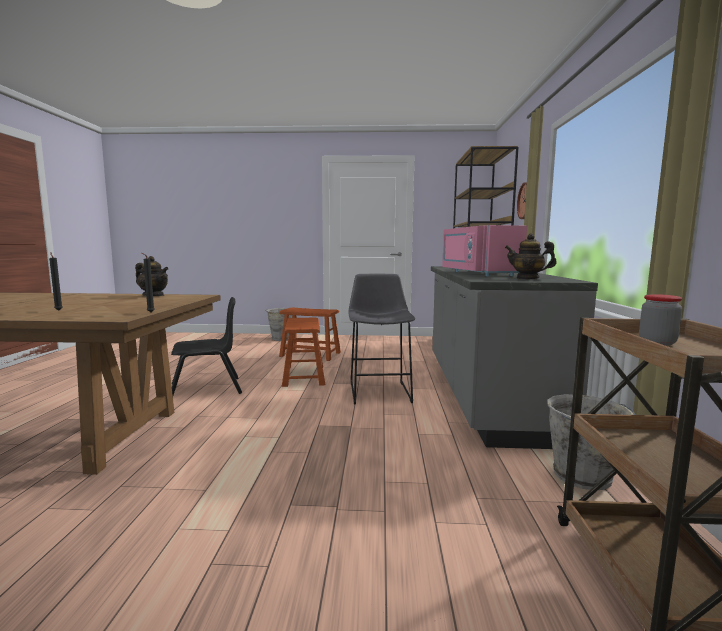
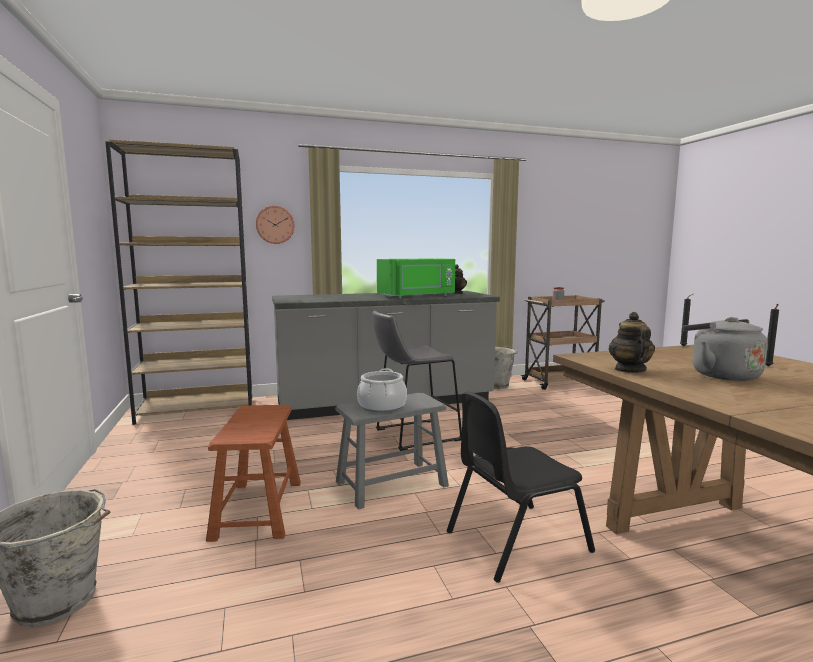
camera: 110 degrees left, 0 degrees up
(95, 301) = (720, 375): none -> grey kettle
(206, 389) = (516, 540): black chair -> black chair turned 75 degrees counterclockwise
(301, 321) = (382, 406): none -> cooking pot
(304, 375) = (391, 483): brown stool -> grey stool
(477, 273) = (418, 296): pink microwave -> green microwave

